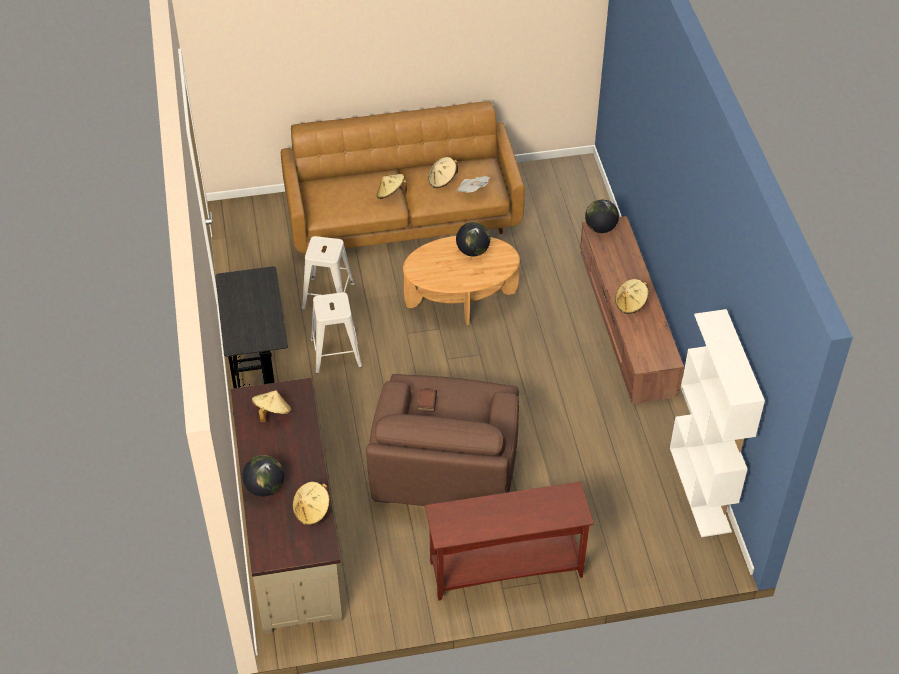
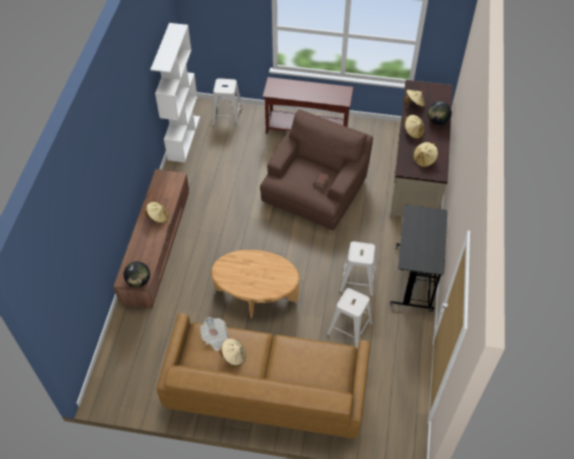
camera: 160 degrees left, 5 degrees up
(391, 194) = (280, 355): beige hat -> beige hat (413, 132)
(472, 251) = (242, 280): globe -> none
(654, 551) = (227, 117): none -> white stool

